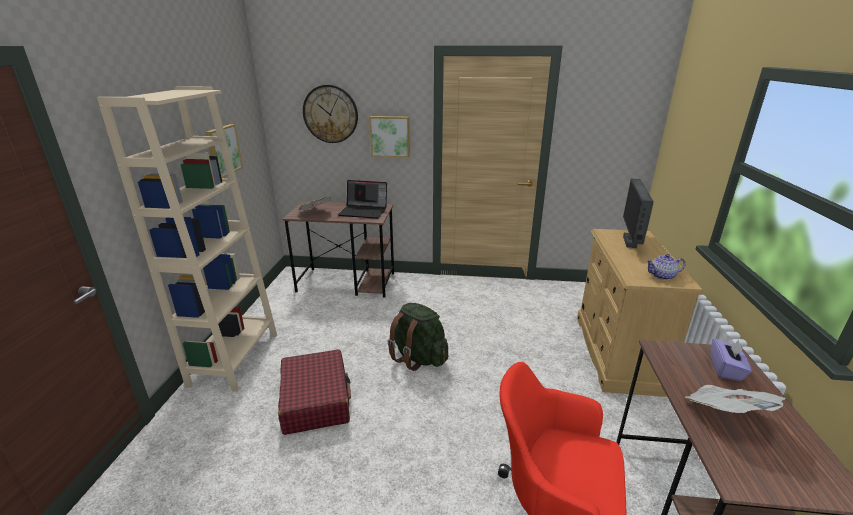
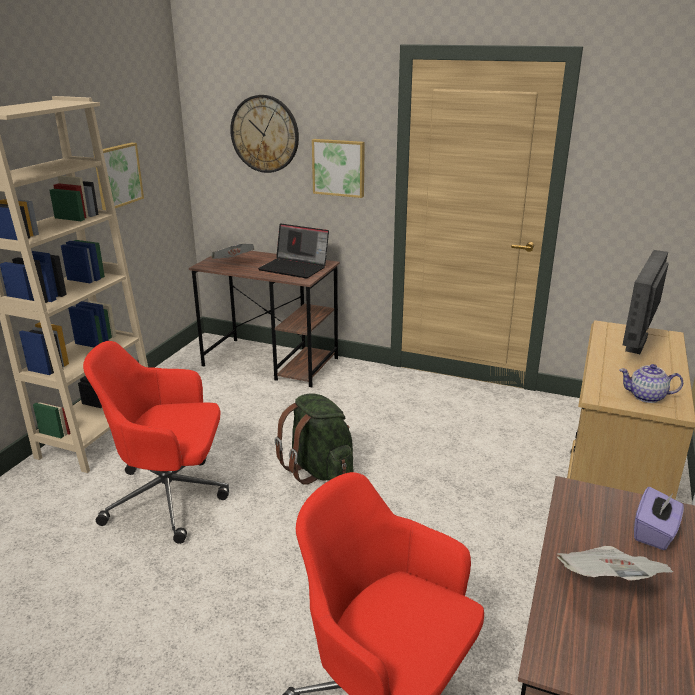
camera: 15 degrees right, 0 degrees up
(316, 400) = (170, 498): red suitcase -> red office chair

